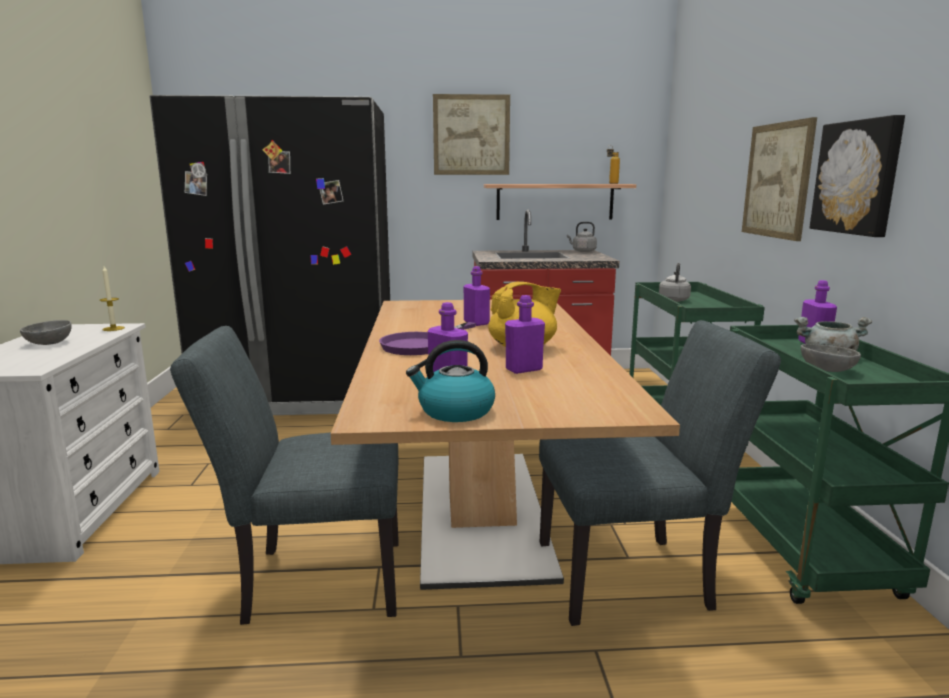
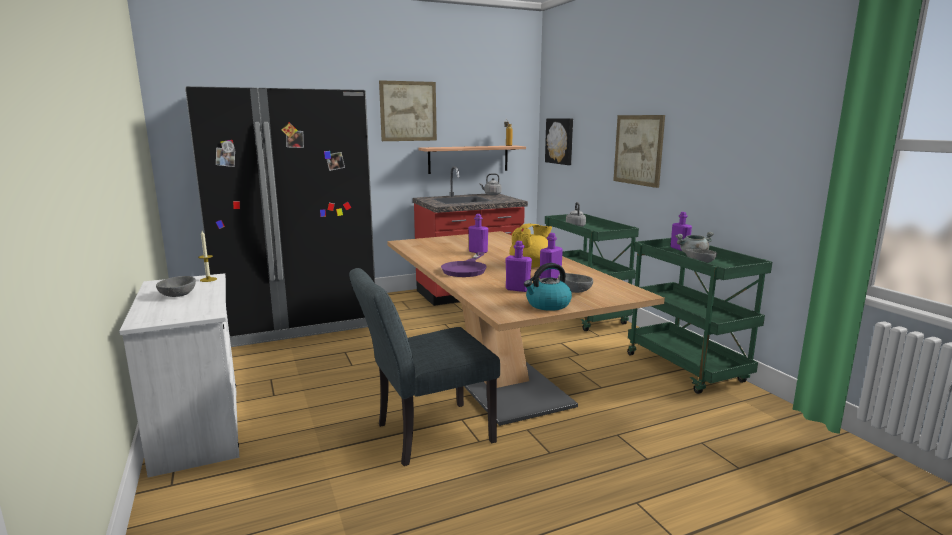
camera: 20 degrees left, 0 degrees up
(533, 394) = (575, 291): none -> grey bowl
(636, 577) = (613, 396): grey chair -> none
(858, 177) = (696, 152): picture -> picture (560, 141)

